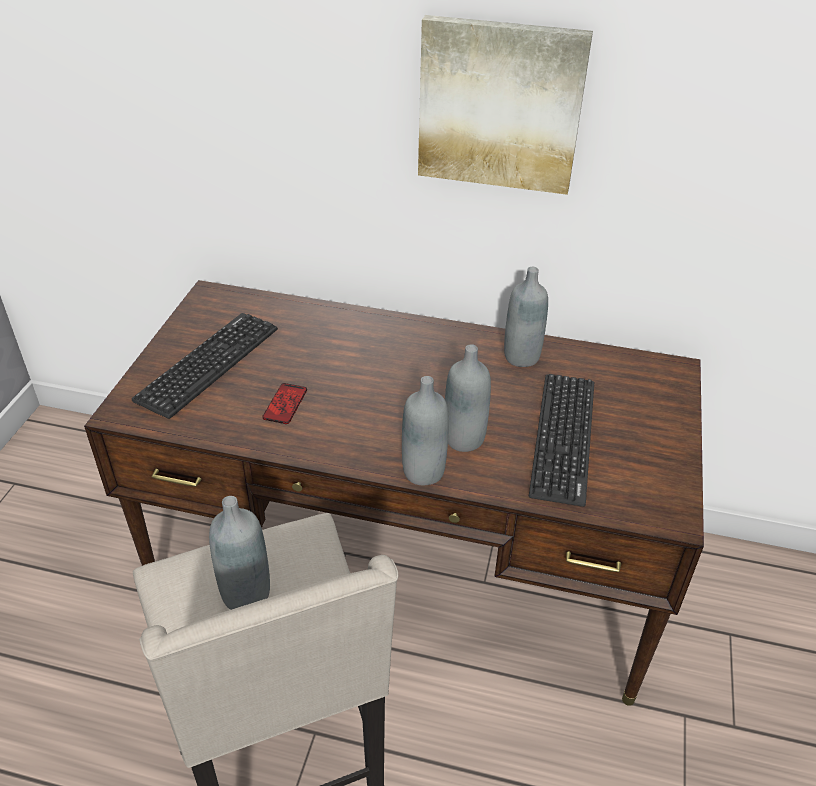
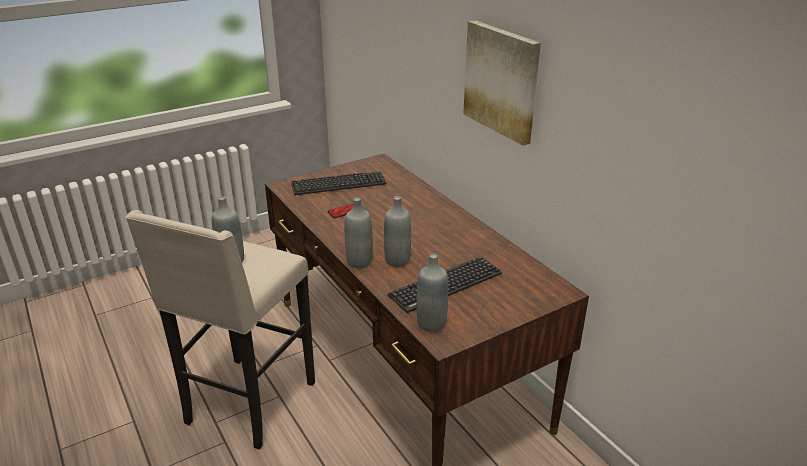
camera: 45 degrees right, 10 degrees down
(521, 357) = (483, 245): grey bottle -> grey bottle (431, 324)

